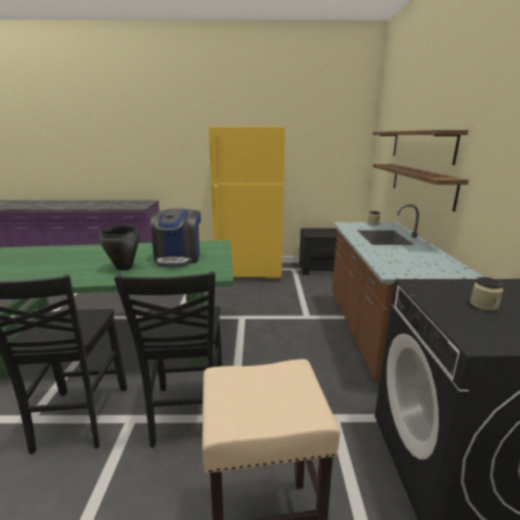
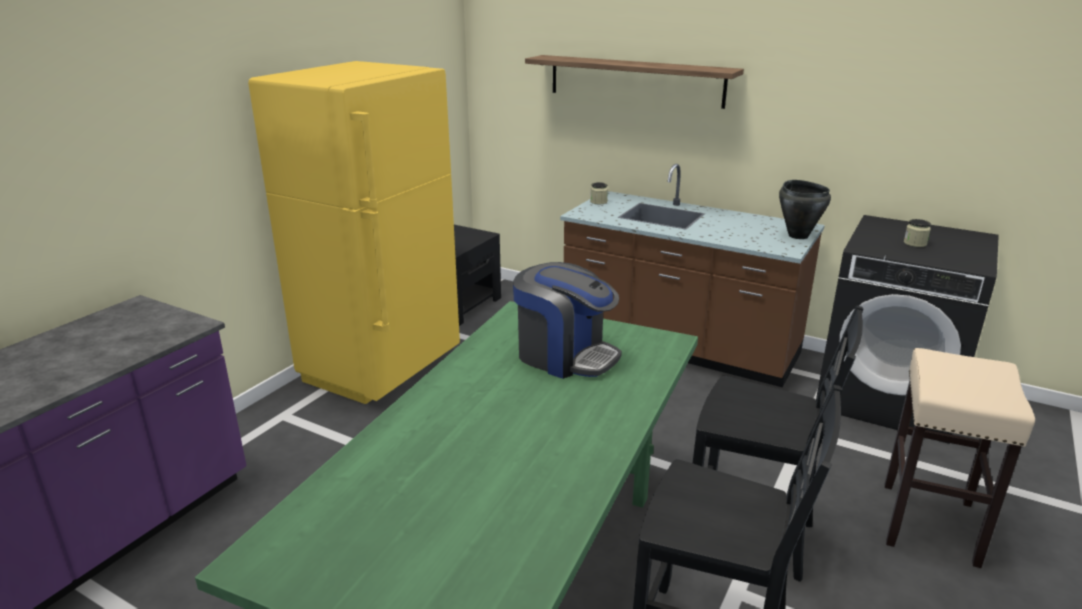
camera: 60 degrees left, 5 degrees up
(124, 267) = (569, 408): black cooking pot -> black cooking pot (798, 236)
(421, 184) = (649, 133): shelf -> none

